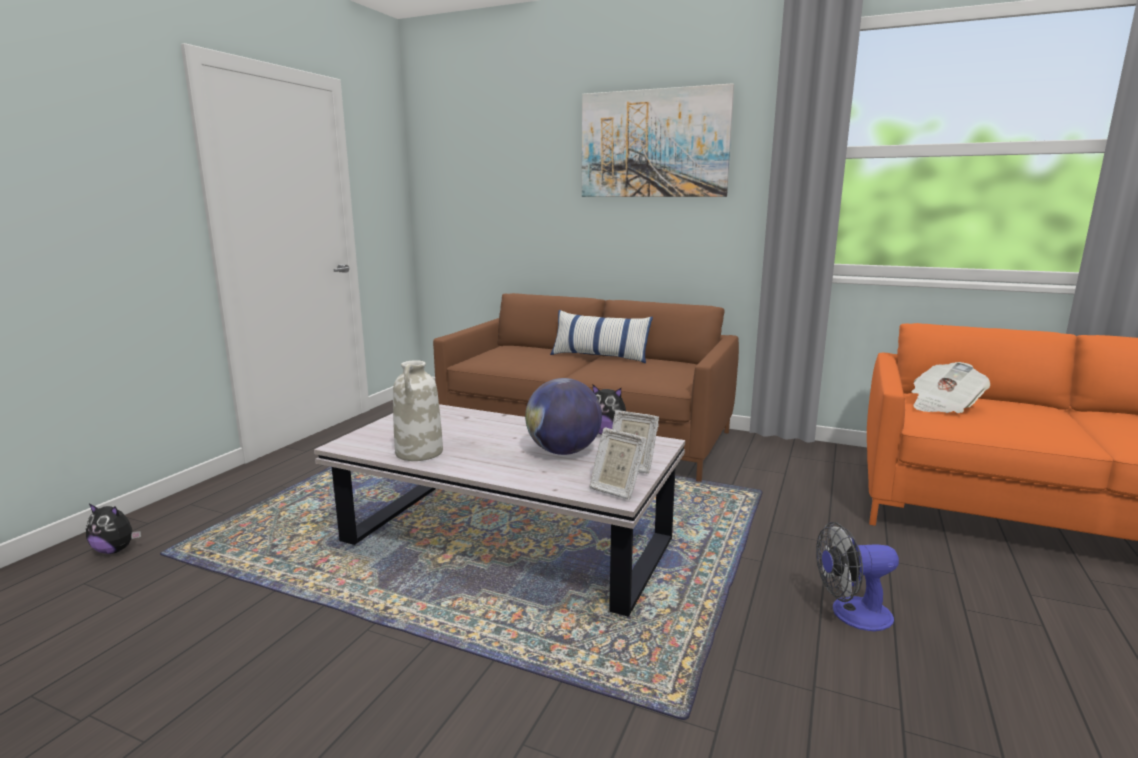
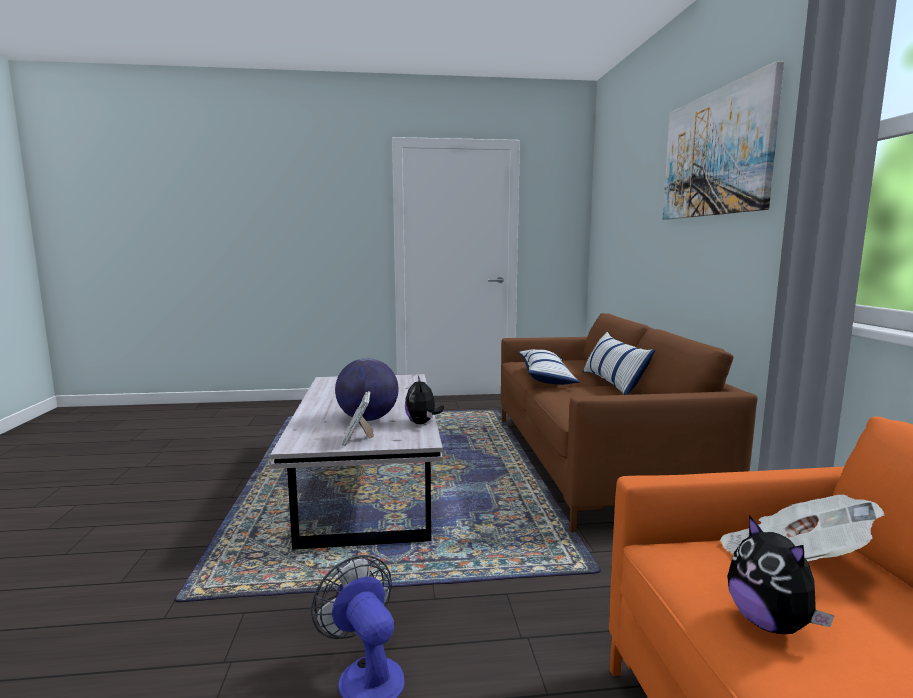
camera: 60 degrees right, 5 degrees down
(116, 550) = (286, 409): plush toy -> plush toy (770, 624)
(419, 453) = (329, 392): white vase -> none
(546, 367) = (545, 377): none -> pillow
(615, 489) = (306, 443): picture frame -> none

